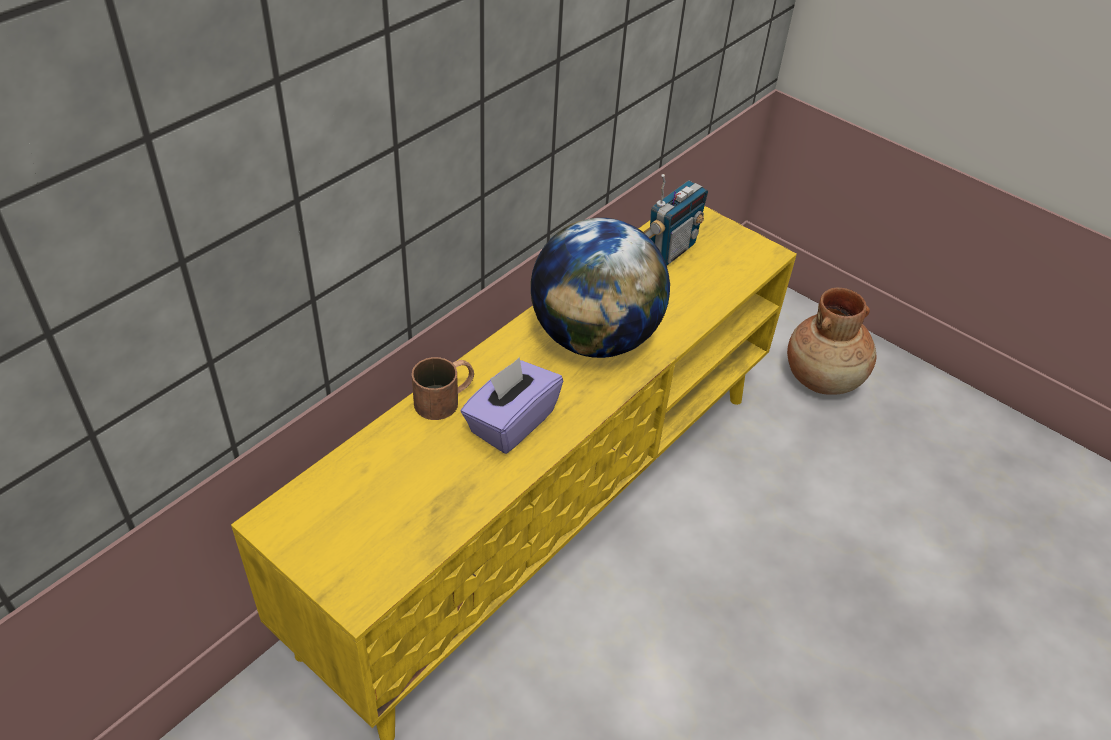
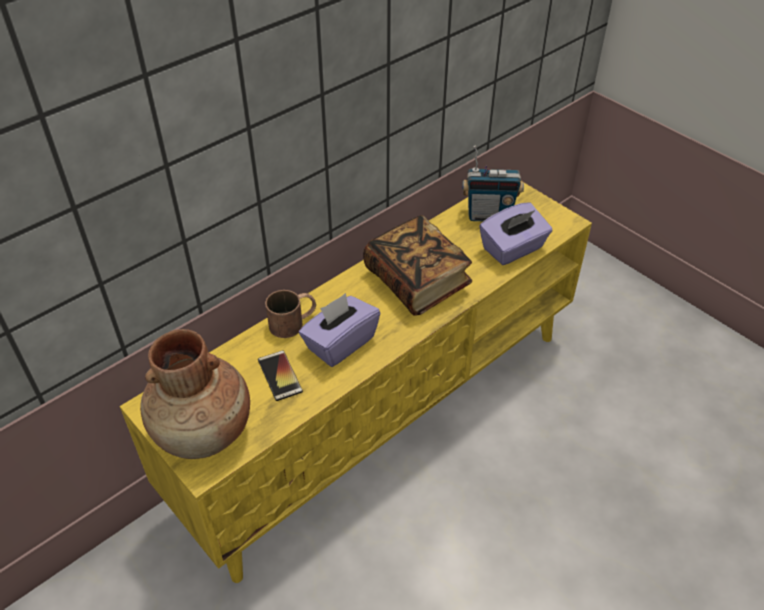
camera: 10 degrees right, 0 degrees up
(440, 470) = (280, 376): none -> phone
(595, 337) = (417, 281): globe -> book
(670, 250) = (489, 215): radio -> radio turned 45 degrees clockwise
(707, 291) = (513, 249): none -> purple tissue box
(823, 378) = (622, 324): brown vase -> brown vase (204, 432)

